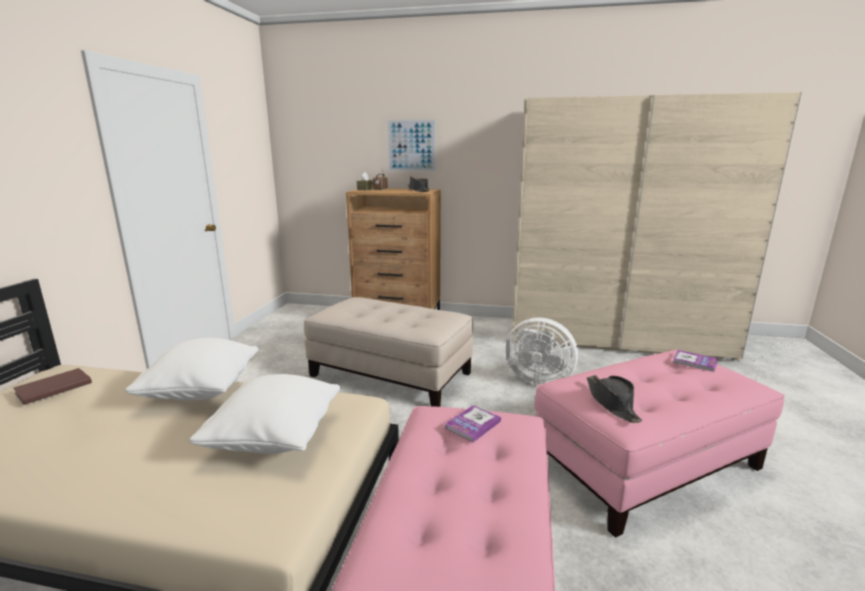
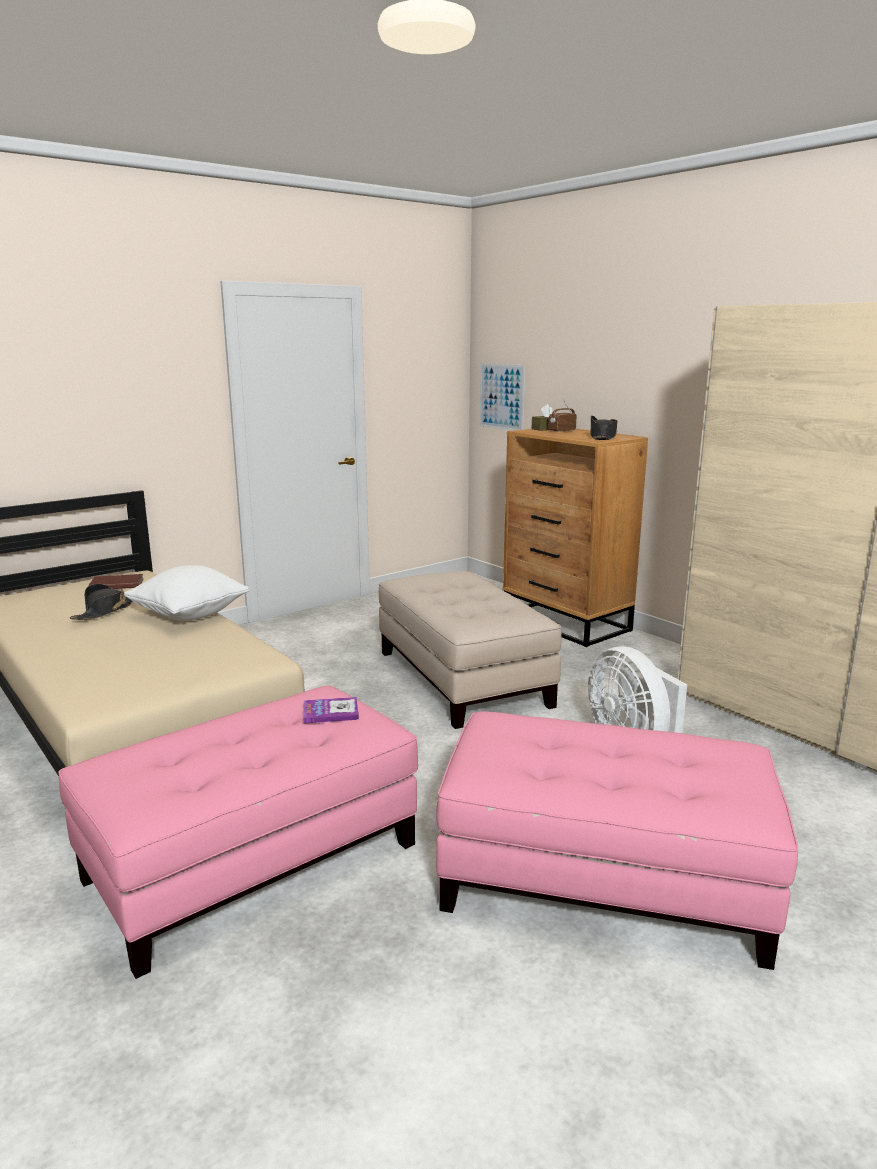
camera: 40 degrees right, 0 degrees up
(275, 438) = (177, 662): white pillow -> none
(411, 145) = (619, 369): picture -> picture (501, 396)
(612, 403) = (499, 751): black hat -> black hat (105, 611)
(694, 362) = (730, 761): book -> none

